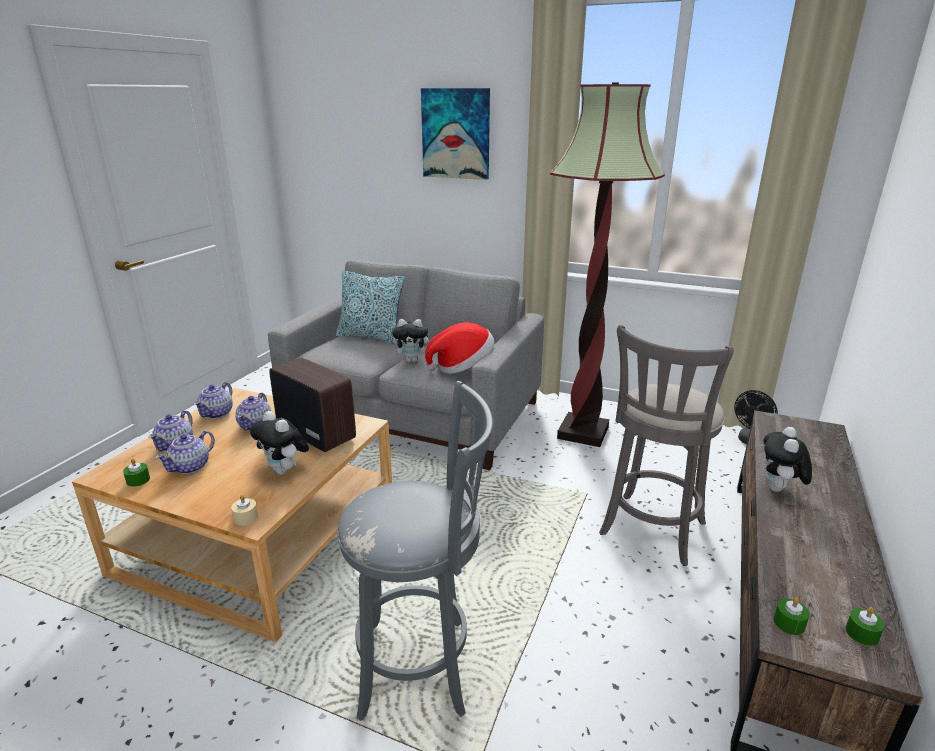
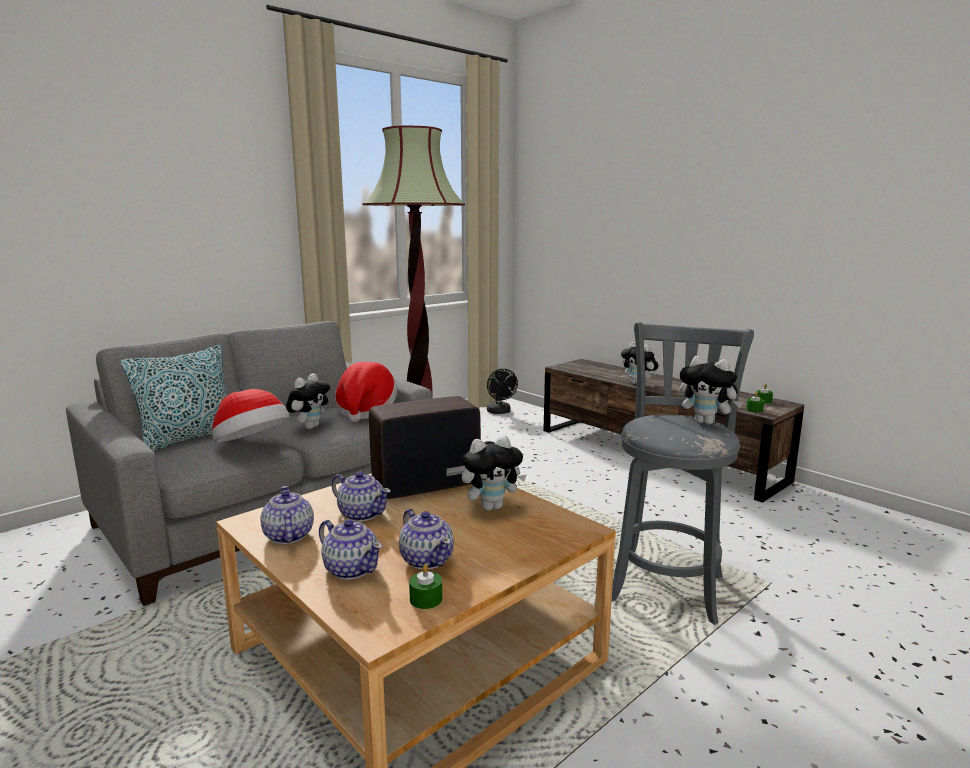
camera: 65 degrees left, 10 degrees down
(217, 413) = (288, 536): teapot -> teapot turned 150 degrees counterclockwise
(246, 518) = (572, 532): beige candle -> none
(356, 356) = (252, 445): none -> hat
(428, 529) = (707, 422): none -> plush toy
(456, 134) = (194, 176): picture -> none
(650, 532) = (568, 466): grey stool -> none

